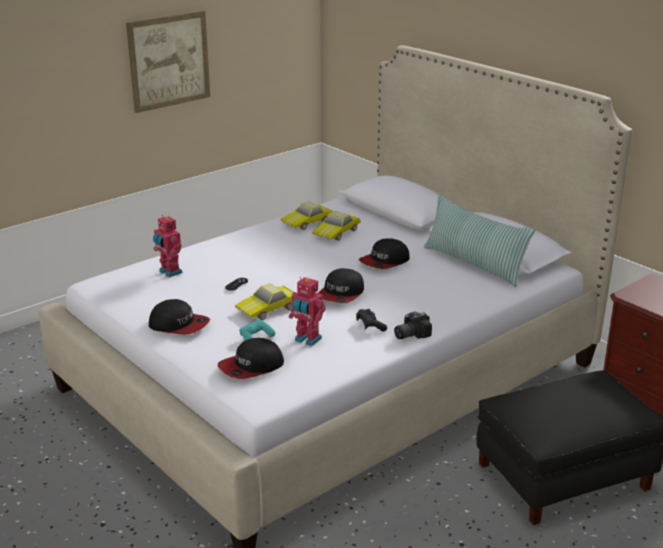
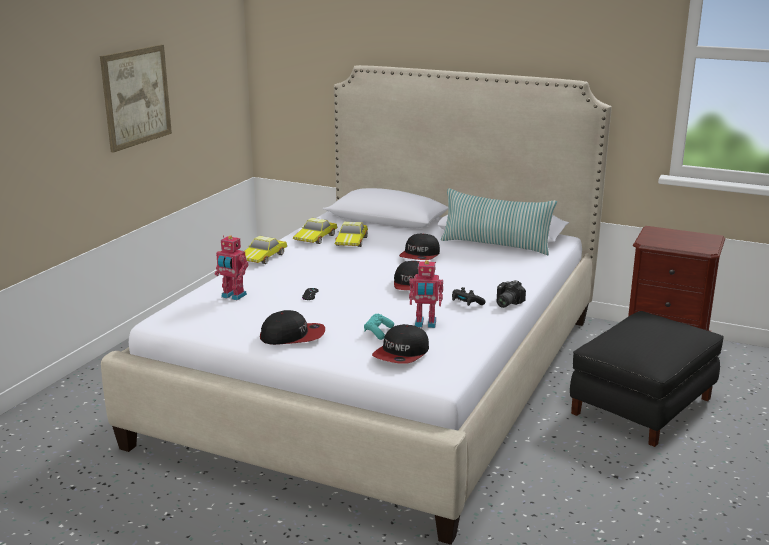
camera: 25 degrees left, 5 degrees down
(269, 309) = (362, 308): toy car -> toy car (264, 257)

